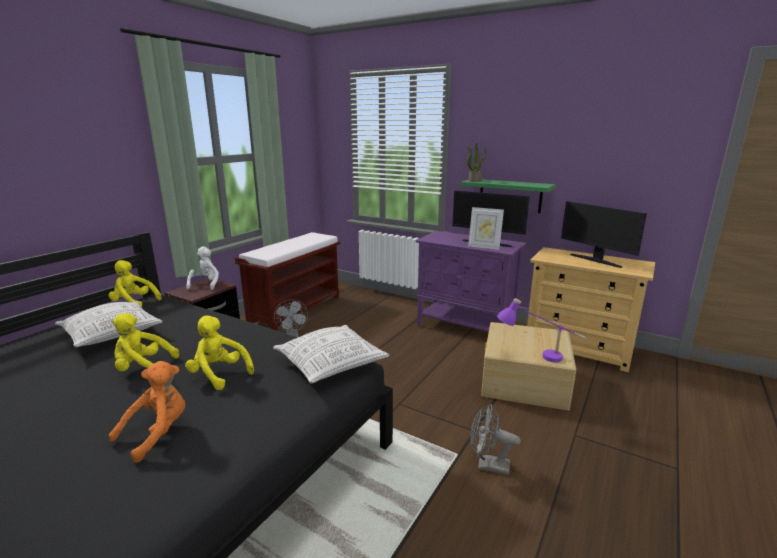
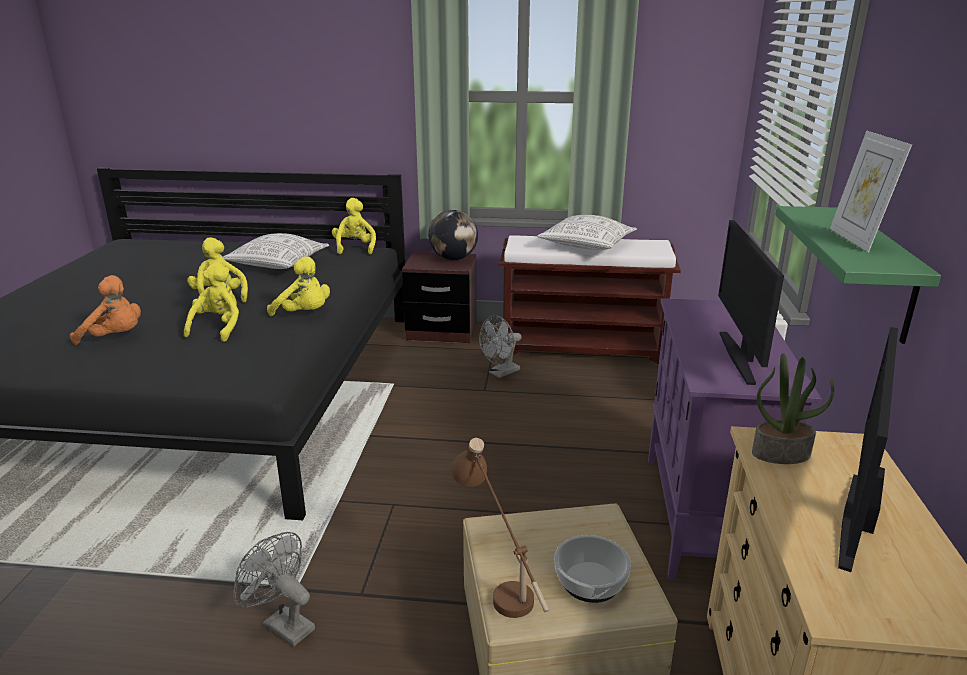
camera: 65 degrees right, 5 degrees up
(205, 284) = (453, 258): white plush toy -> globe
(243, 337) = (304, 314): none -> yellow plush toy
(330, 365) = (258, 373): pillow -> pillow (586, 246)
(474, 180) = (815, 211): potted plant -> potted plant (781, 453)
(484, 247) = (702, 358): picture frame -> picture frame (856, 239)
(488, 465) = (282, 624): grey fan -> grey fan turned 45 degrees counterclockwise
(538, 357) = (499, 582): purple table lamp -> brown table lamp
(543, 339) = (589, 581): none -> bowl

